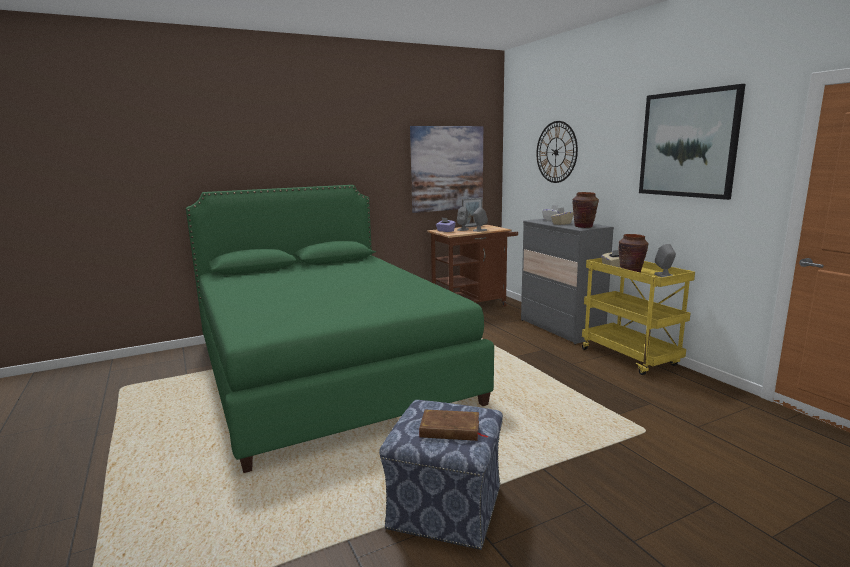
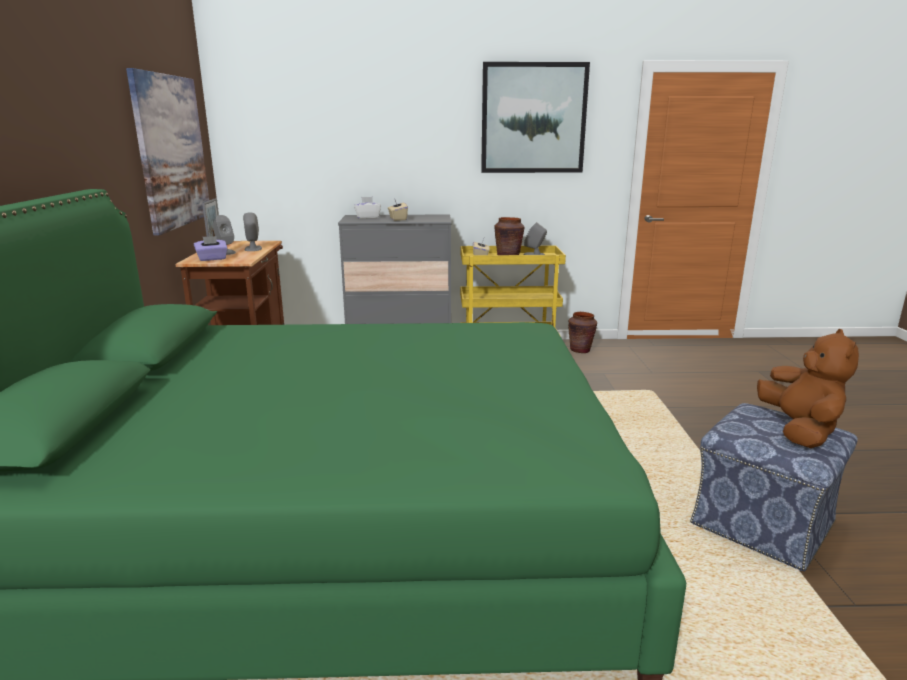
camera: 65 degrees left, 5 degrees up
(450, 429) = (799, 430): brown book -> brown plush toy
(556, 152) = (335, 125): wall clock -> none
(583, 226) = (431, 218): brown vase -> brown vase (580, 350)

